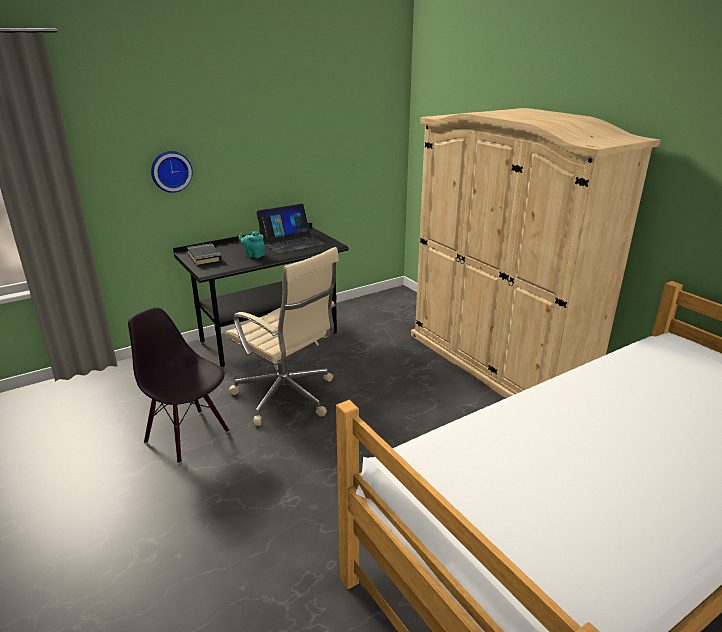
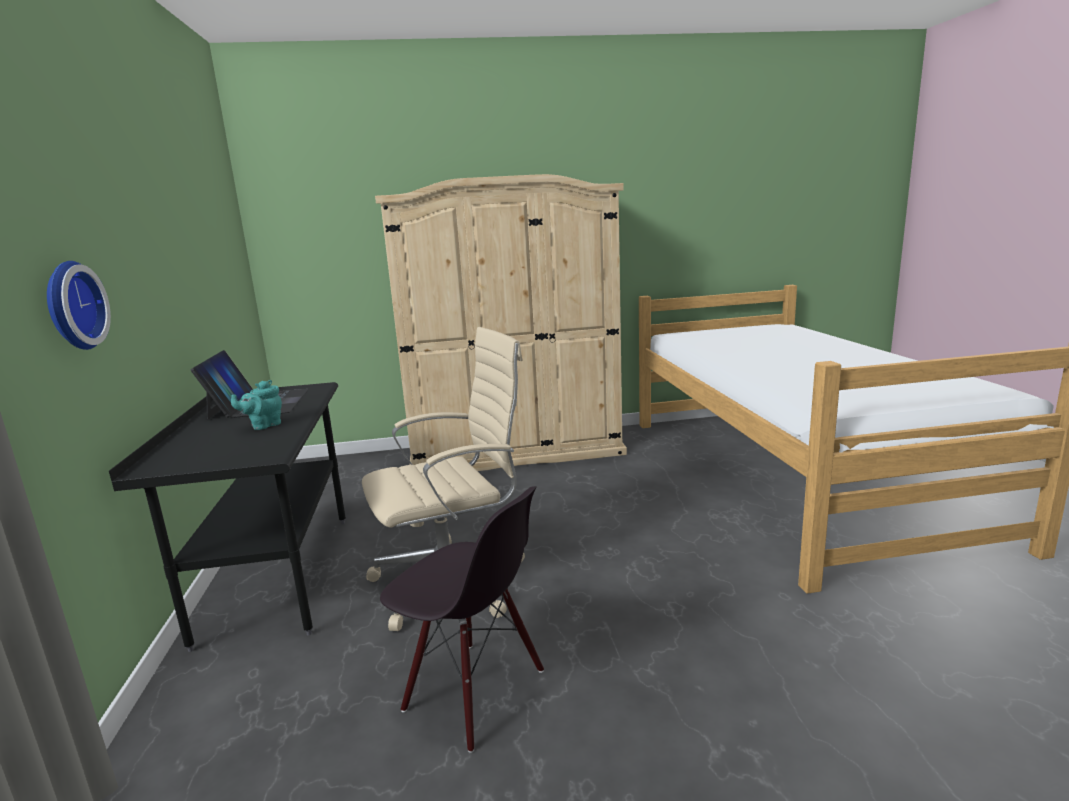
camera: 65 degrees left, 10 degrees down
(188, 436) = (473, 691): black chair -> black chair turned 120 degrees counterclockwise
(205, 258) = (200, 456): black book -> none

